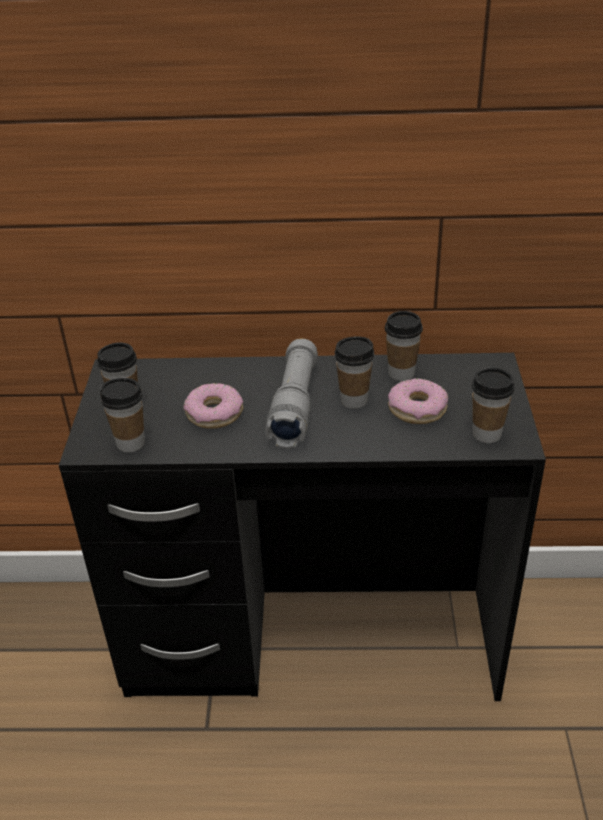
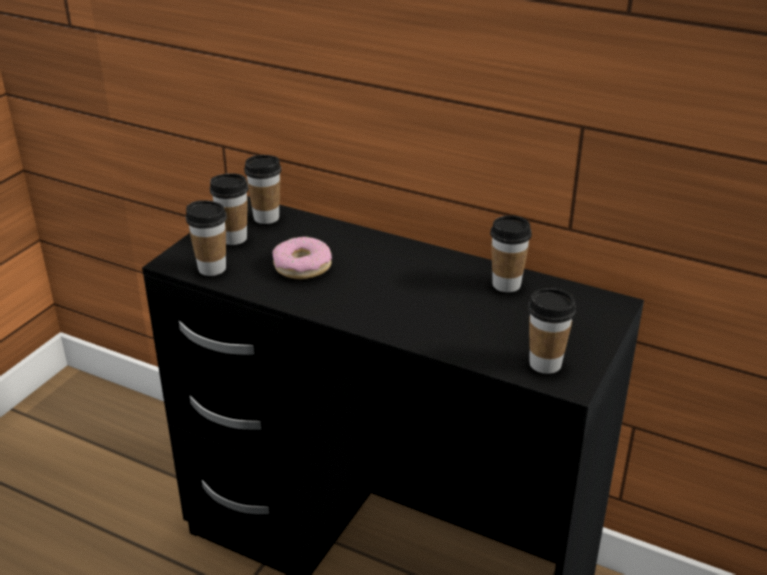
camera: 25 degrees right, 5 degrees down
(295, 405) = (379, 281): grey flashlight -> none
(354, 400) = (438, 294): cup -> cup (266, 218)
(417, 409) = (494, 320): donut -> none

